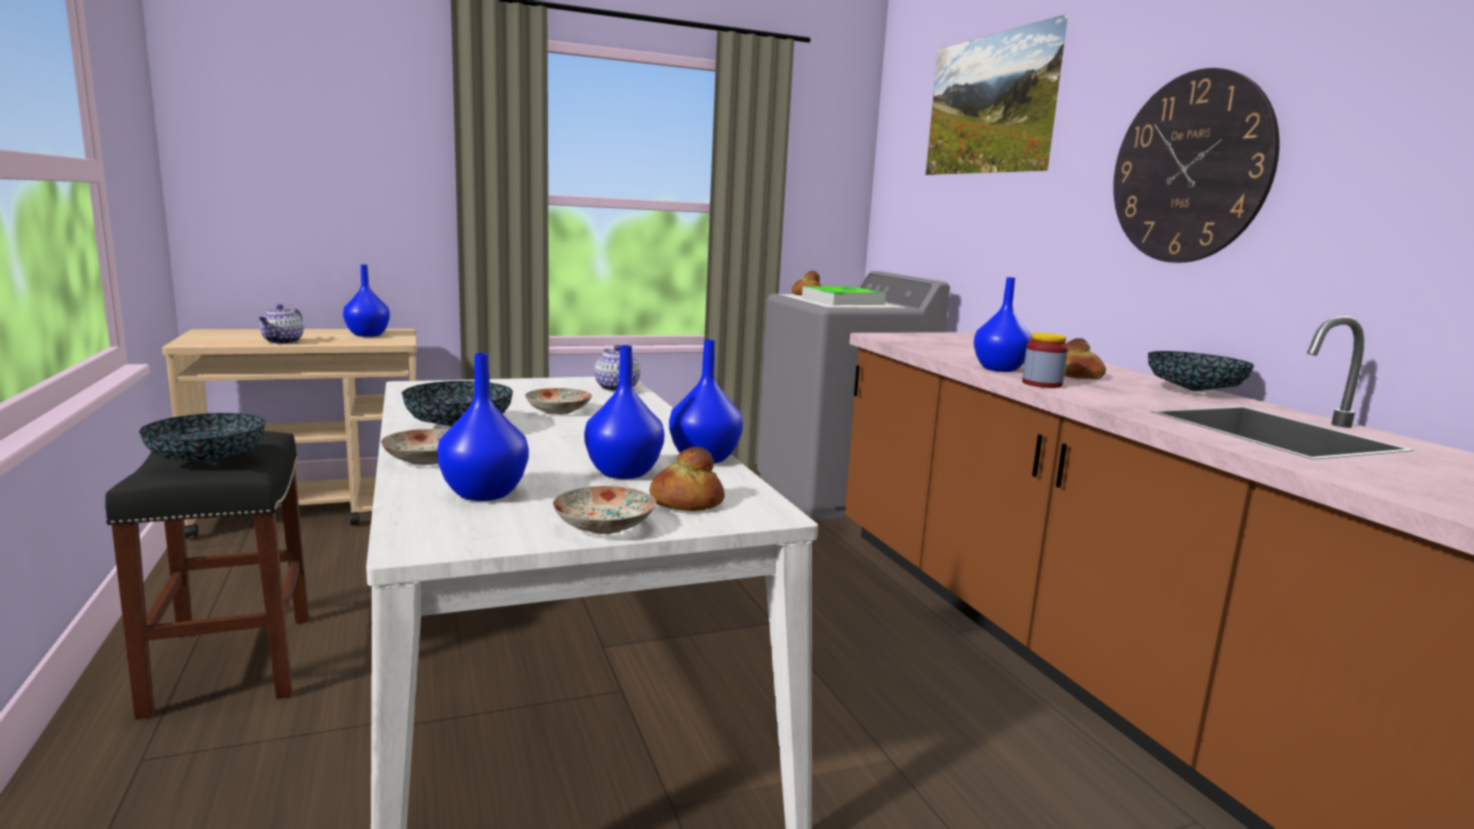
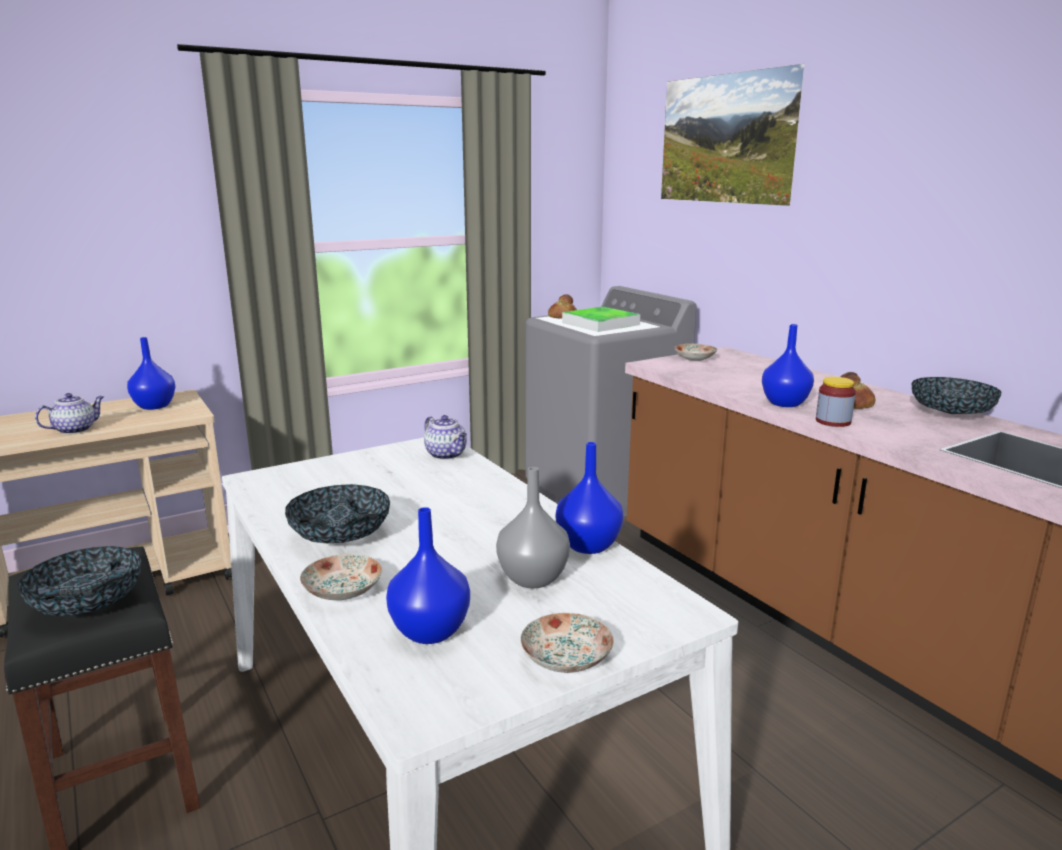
camera: 10 degrees left, 5 degrees up
(283, 342) = (75, 429): teapot -> teapot turned 135 degrees counterclockwise
(558, 411) = (416, 497): plate -> plate (695, 359)
(625, 472) = (534, 578): blue vase -> grey vase
(685, 502) = (612, 611): bread -> none
(1190, 168) = (931, 216): wall clock -> none

